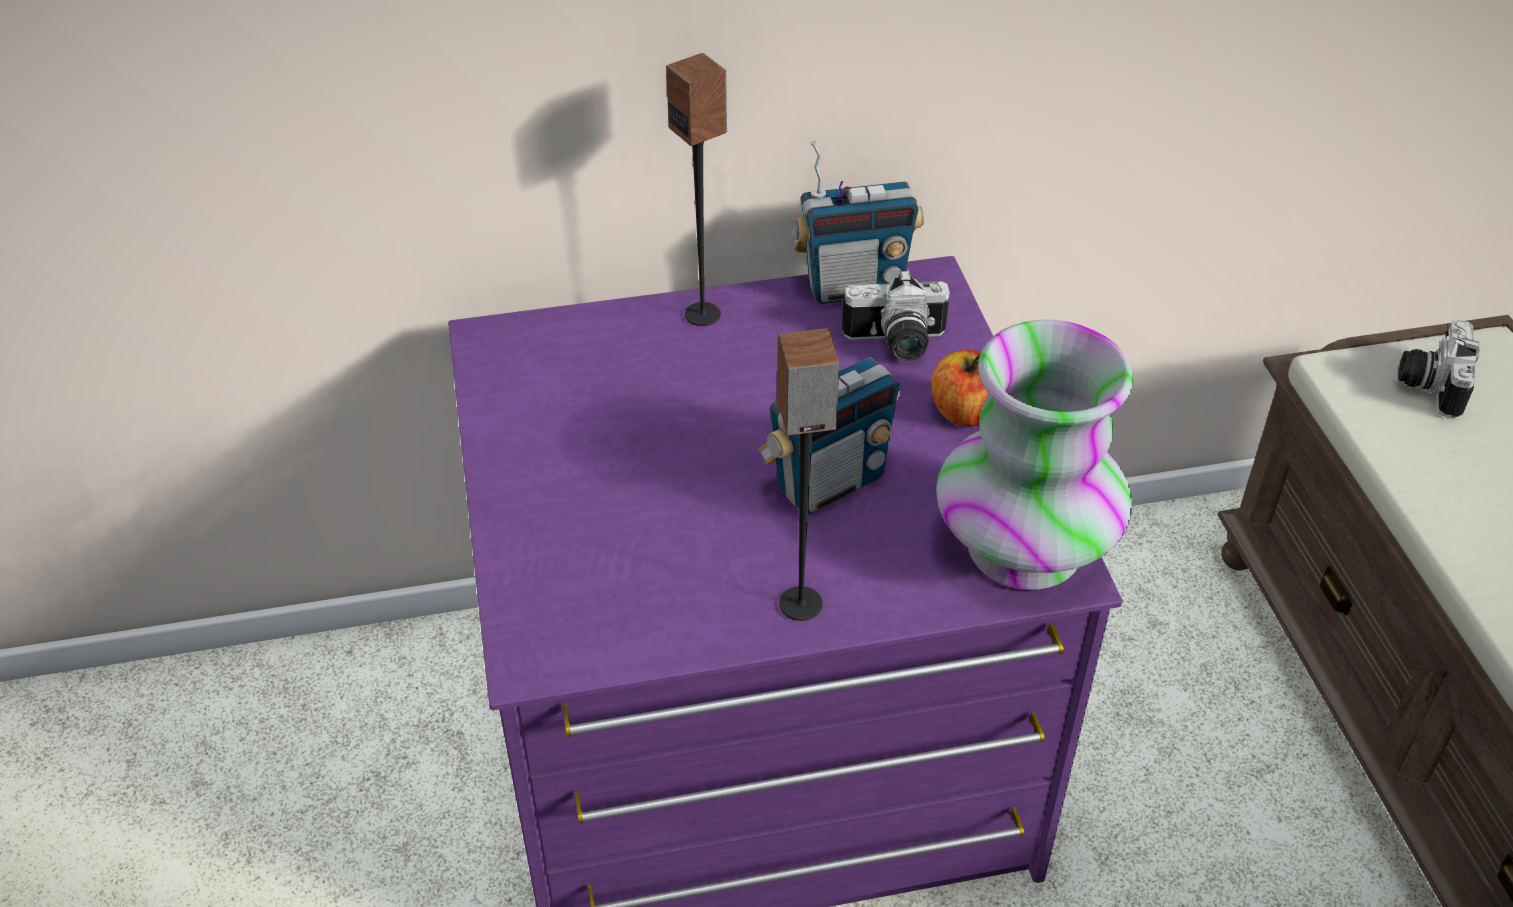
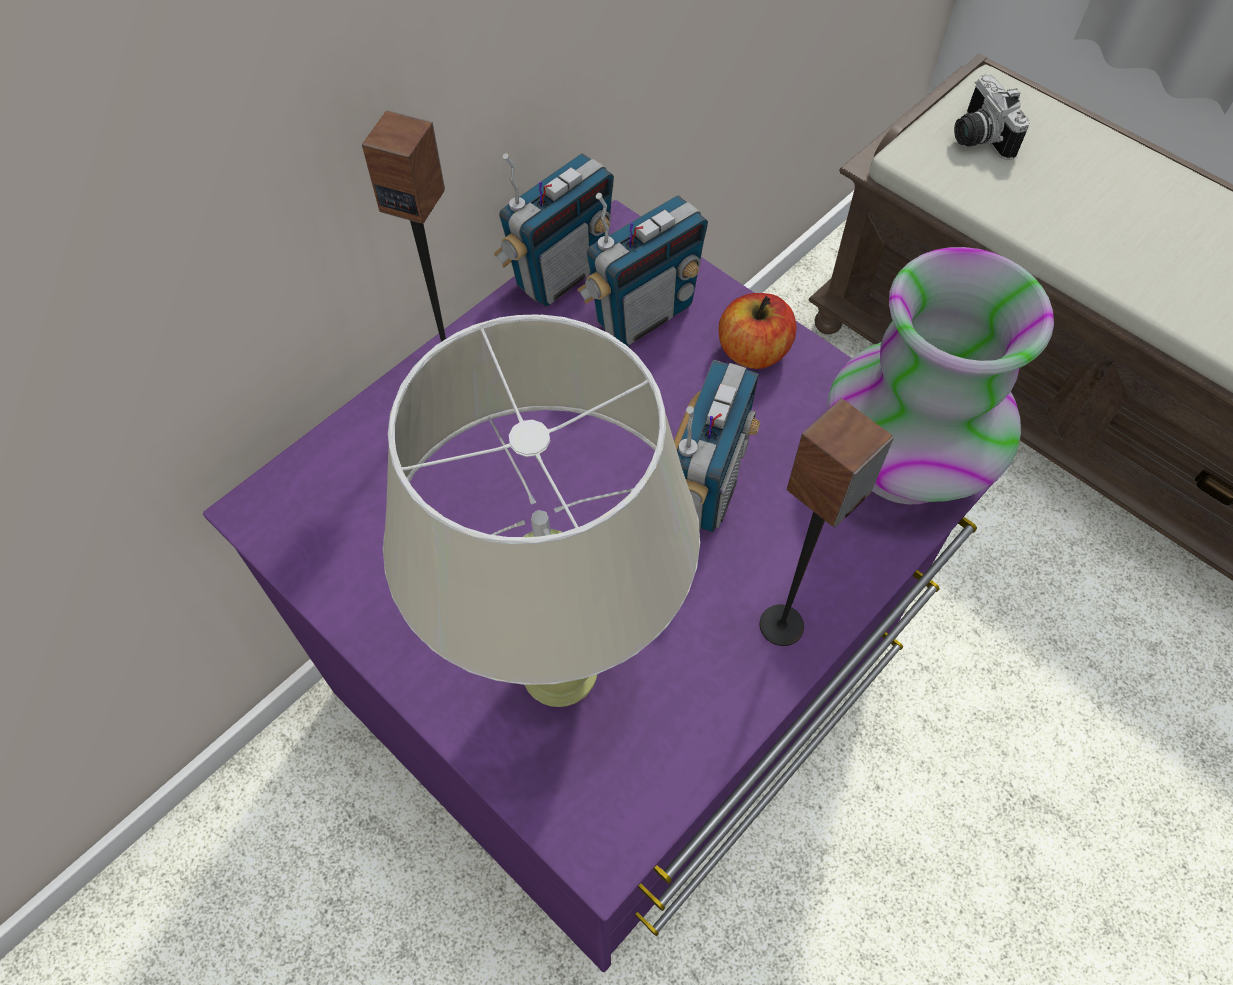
camera: 35 degrees left, 15 degrees up
(601, 539) = (558, 669): none -> beige table lamp
(896, 344) = (643, 314): camera -> radio

